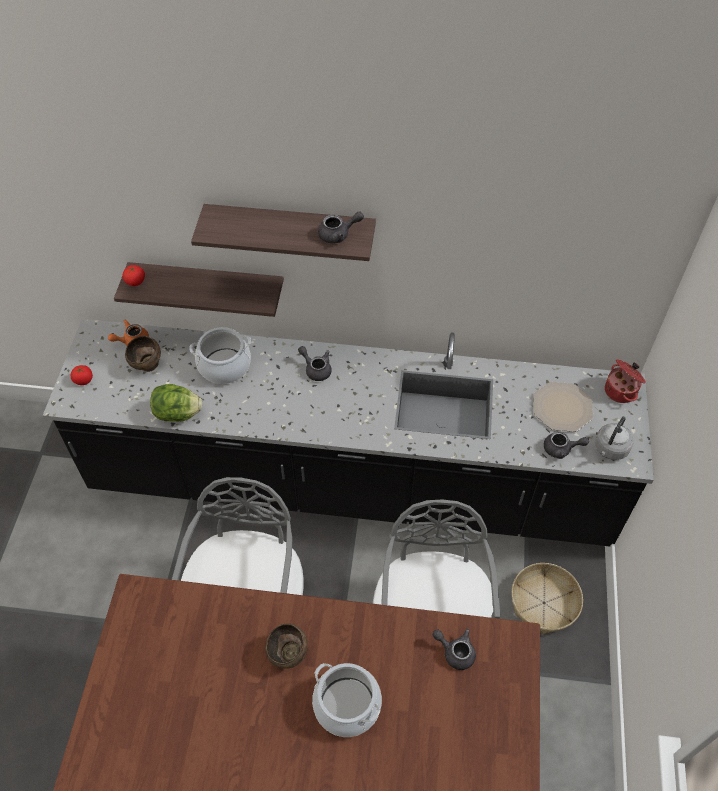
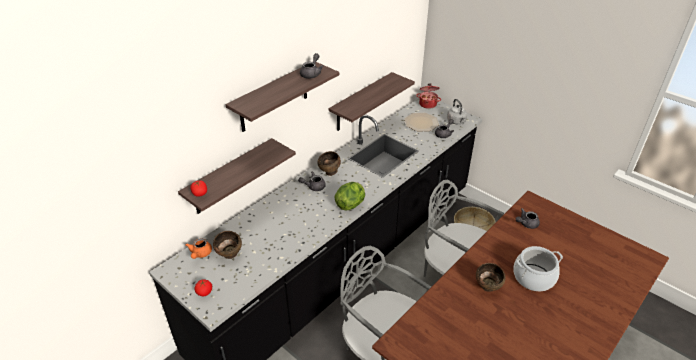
camera: 55 degrees left, 15 degrees down
(178, 414) = (284, 256): lettuce -> lettuce (351, 204)
(224, 366) = (270, 221): cooking pot -> none
(355, 369) = (329, 173): none -> brown bowl
(478, 314) = (361, 102): none -> shelf

